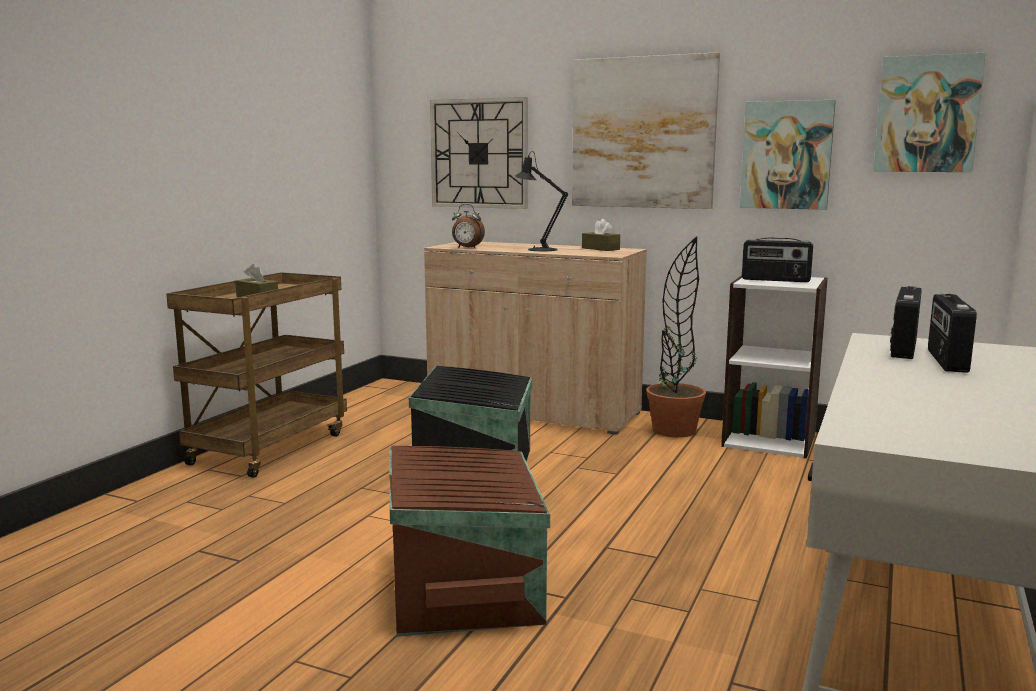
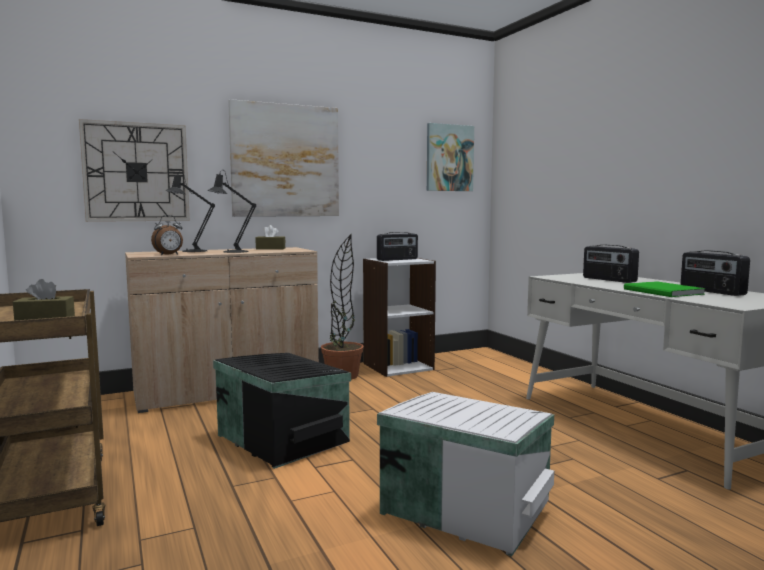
camera: 50 degrees left, 5 degrees down
(467, 585) = (465, 505): brown storage box -> white storage box
(512, 245) = (190, 251): none -> black table lamp
(786, 155) = (380, 179): picture -> none
(893, 394) = (663, 292): none -> green book
(902, 349) = (576, 278): radio -> radio (711, 291)

